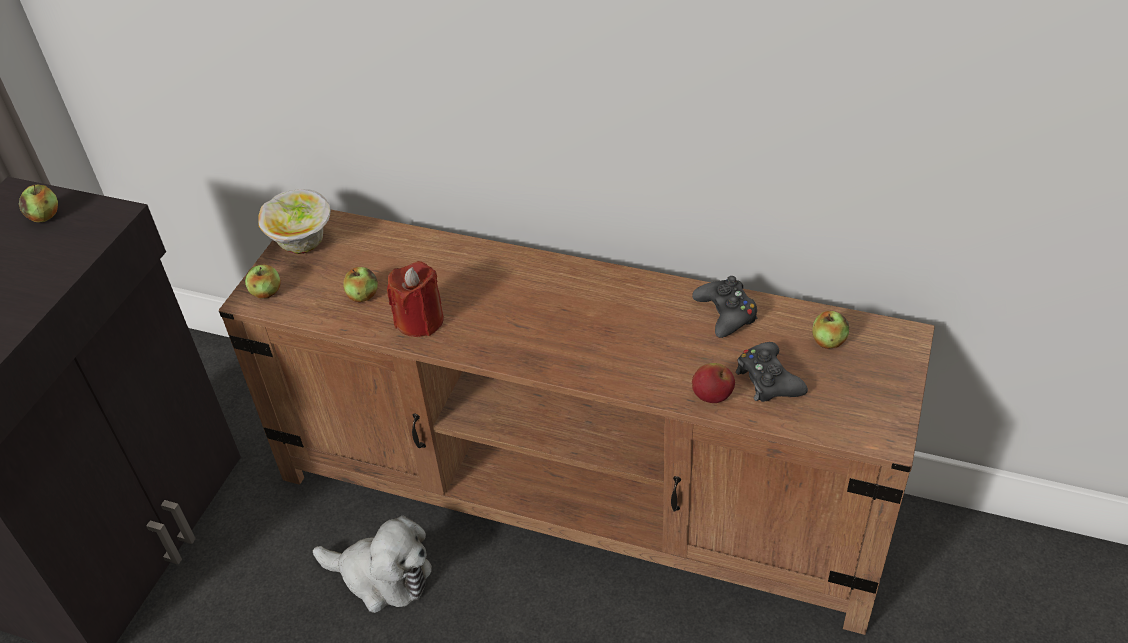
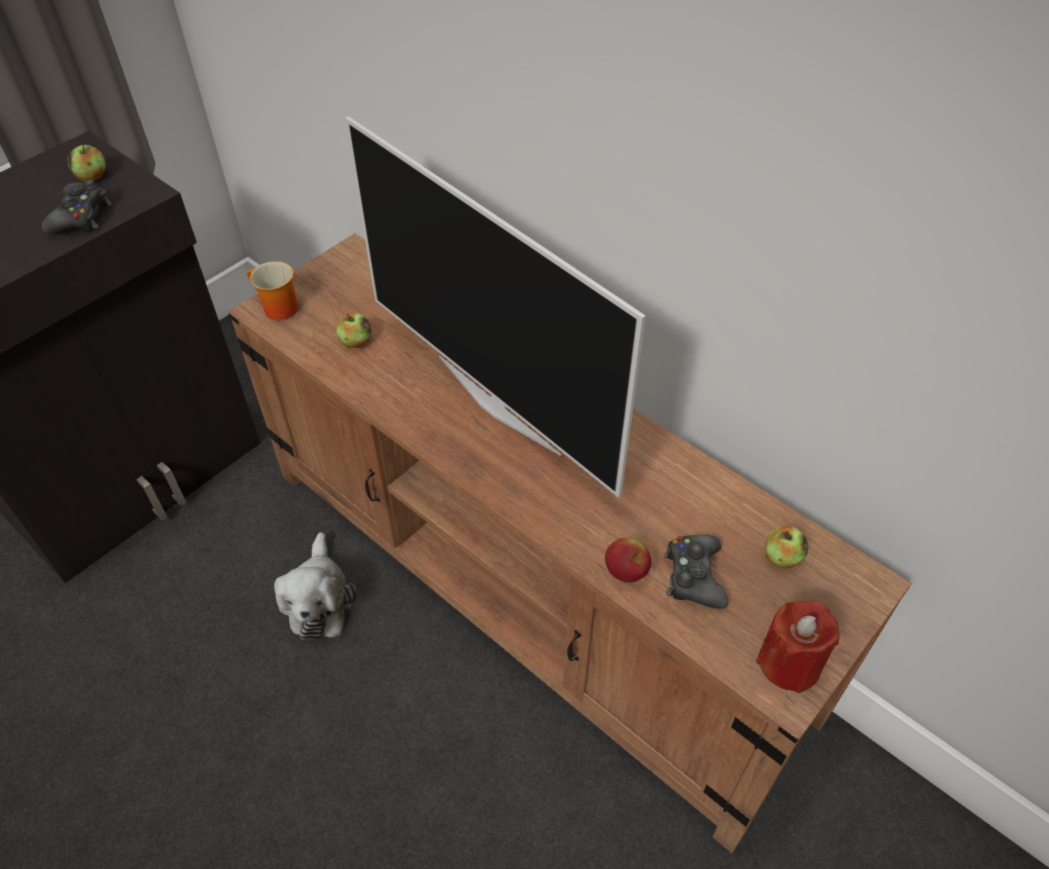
camera: 20 degrees right, 5 degrees up
(266, 292) = (276, 309): apple -> mug
(304, 243) = (334, 272): bowl -> none
(382, 576) = (319, 599): plush toy -> plush toy turned 45 degrees clockwise
(420, 320) = (391, 385): red candle -> red candle (789, 663)
(527, 303) = (499, 402): none -> television
(726, 313) = (689, 485): black game controller -> black game controller (81, 217)

